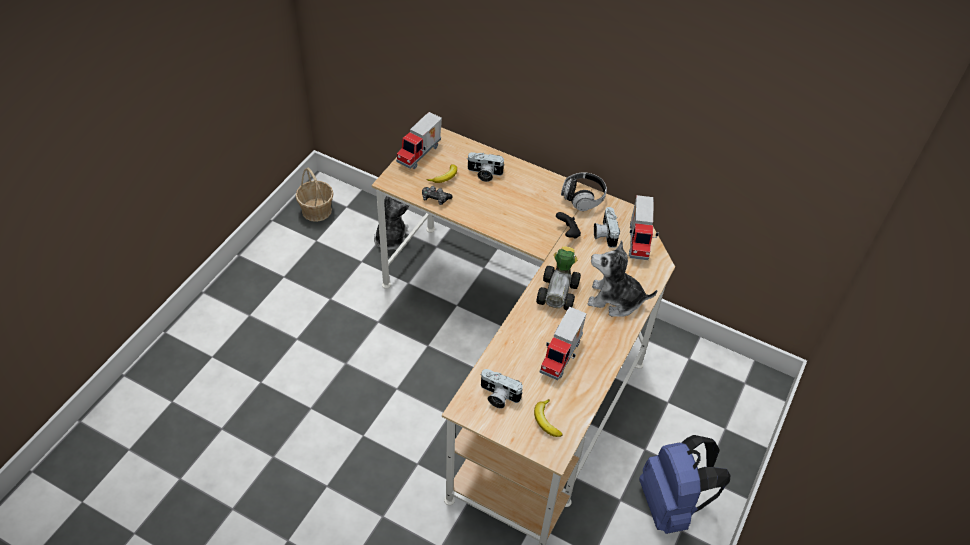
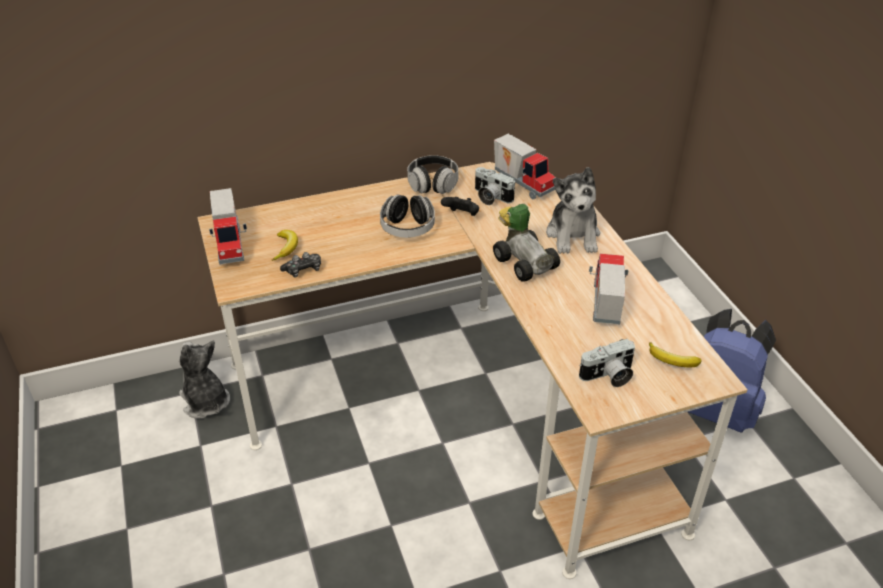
camera: 45 degrees left, 10 degrees down
(317, 210) = (84, 437): basket -> none
(484, 174) = (319, 221): camera -> none
(525, 216) = (407, 228): none -> headphones
(562, 356) = (604, 304): toy truck -> toy truck turned 150 degrees counterclockwise
(615, 299) = (573, 235): plush toy -> plush toy turned 60 degrees counterclockwise

